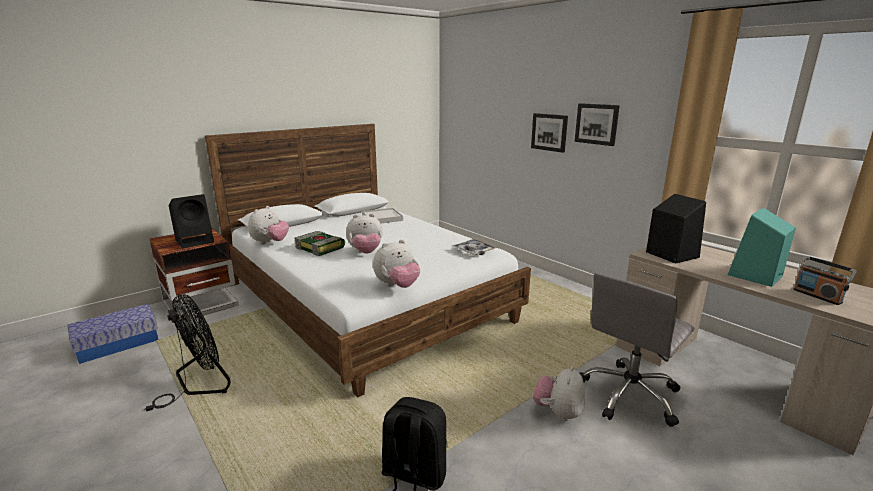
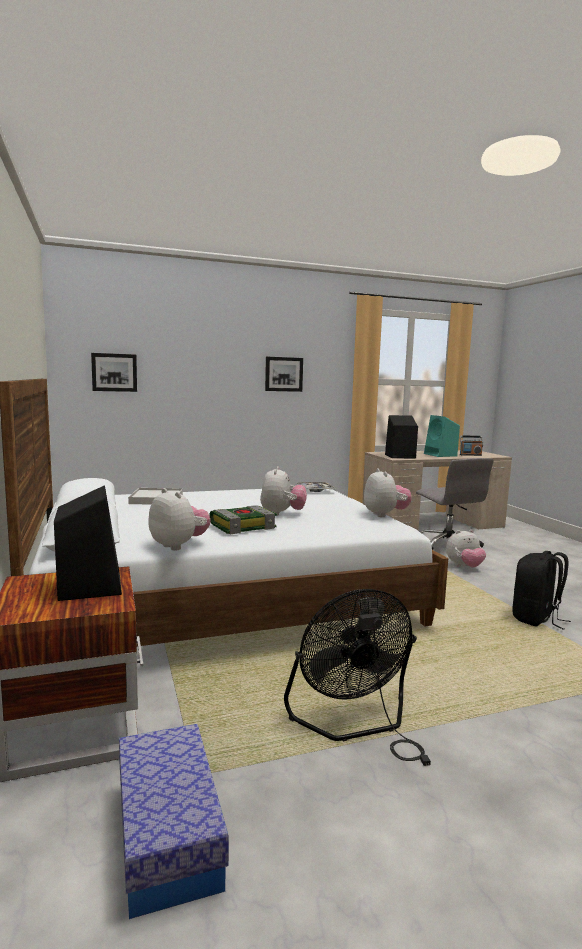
camera: 70 degrees left, 10 degrees down
(549, 132) = (235, 384): picture -> picture (114, 372)
(558, 412) = (464, 567): plush toy -> plush toy turned 60 degrees counterclockwise

